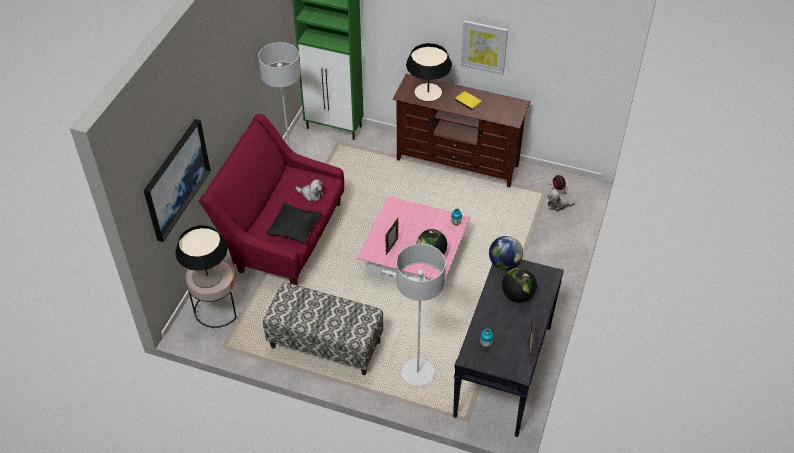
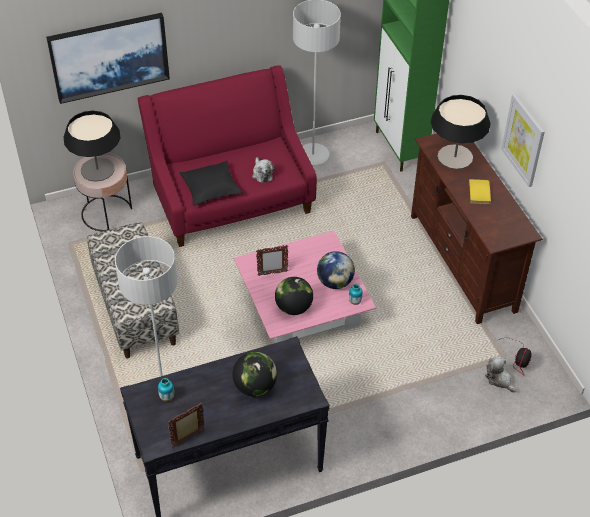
camera: 50 degrees right, 0 degrees up
(504, 263) = (287, 351): globe -> globe (335, 282)

